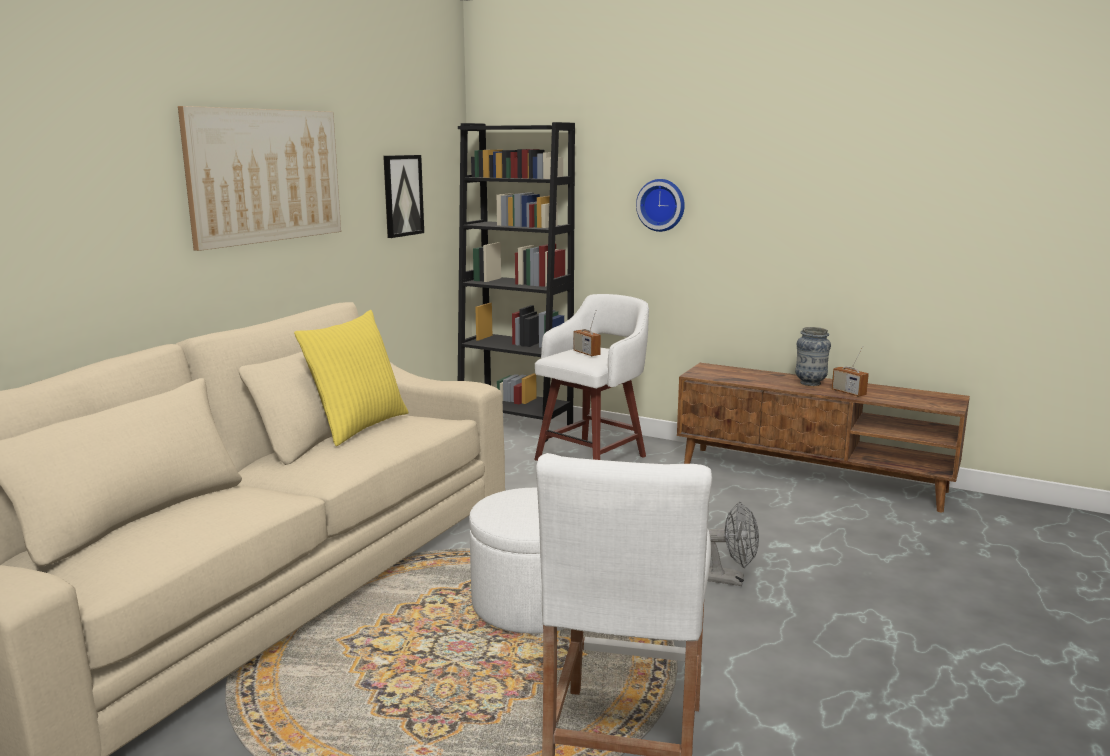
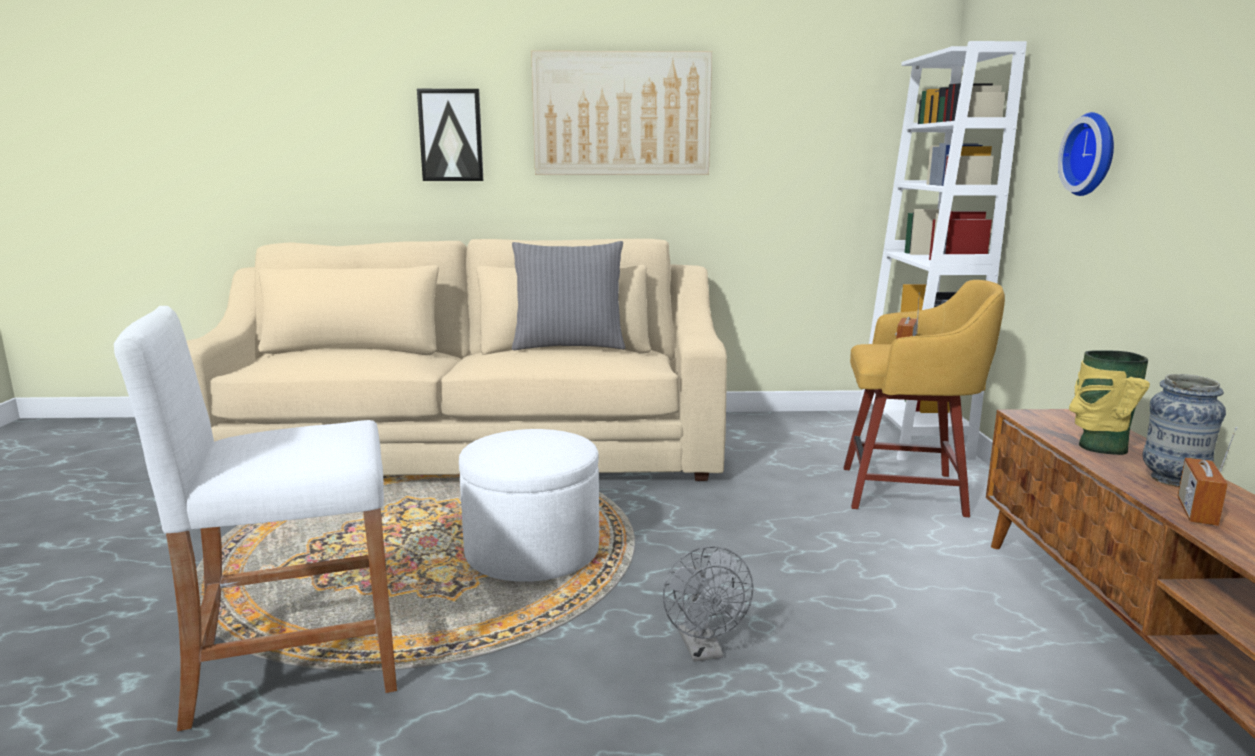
camera: 60 degrees right, 0 degrees up
(357, 426) = (569, 346): yellow pillow -> grey pillow
(402, 195) = (817, 144): picture -> picture (451, 135)
(515, 425) = (912, 437): black bookcase -> white bookcase
(593, 457) = (908, 491): white stool -> yellow stool
(758, 379) = (1099, 447): none -> vase

